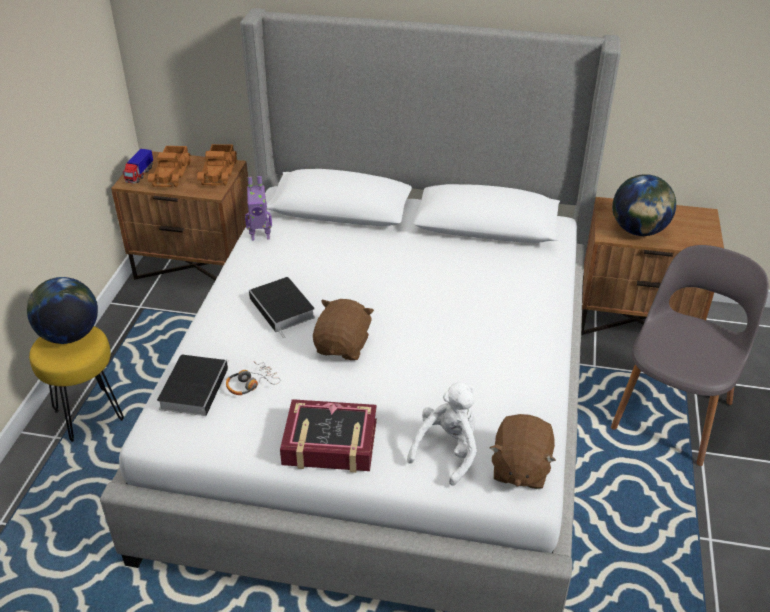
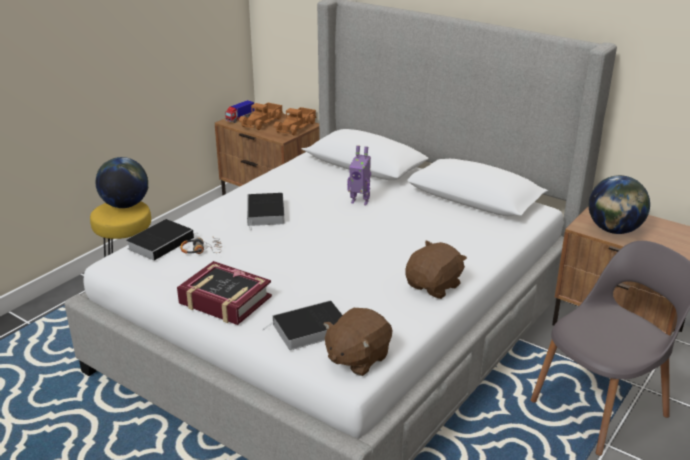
camera: 25 degrees right, 10 degrees down
(260, 236) = (290, 168): toy robot -> toy robot (360, 201)
(343, 346) = (289, 246): brown plush toy -> brown plush toy (434, 286)
(447, 451) = (308, 330): white plush toy -> book

